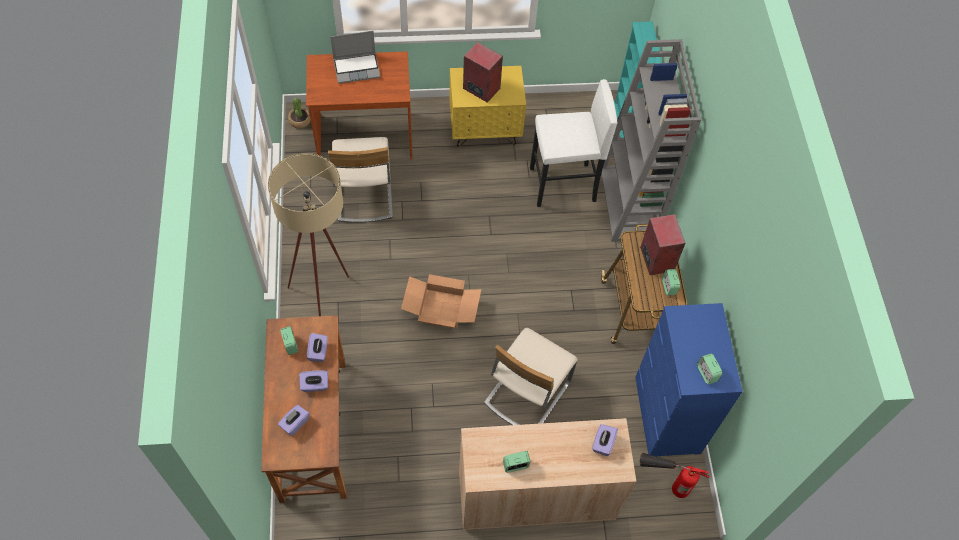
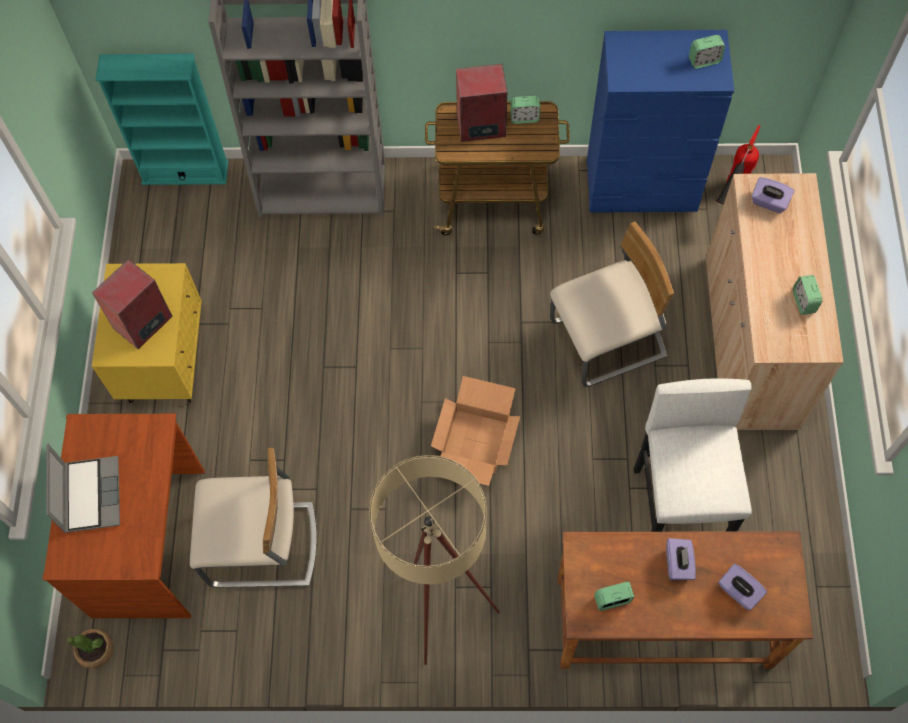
camera: 80 degrees left, 5 degrees up
(318, 352) = (624, 559): purple tissue box -> none
(526, 392) = (608, 341): beige chair -> beige chair turned 60 degrees counterclockwise
(563, 185) = (281, 265): white stool -> white stool (677, 510)

